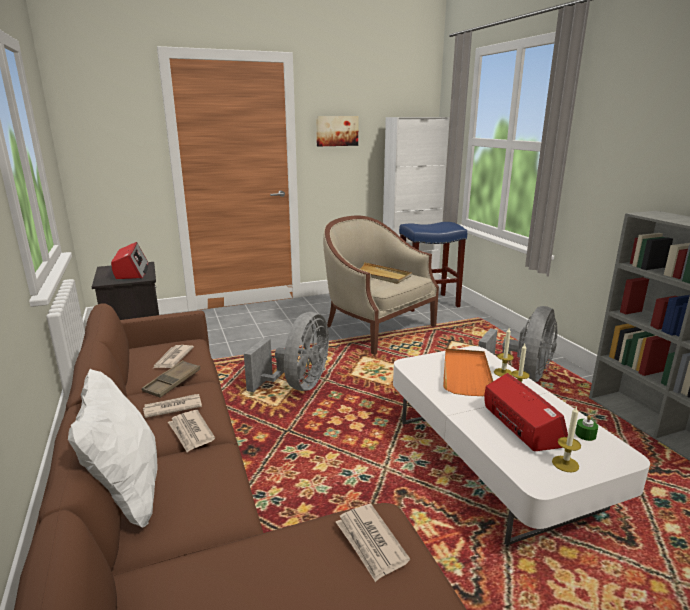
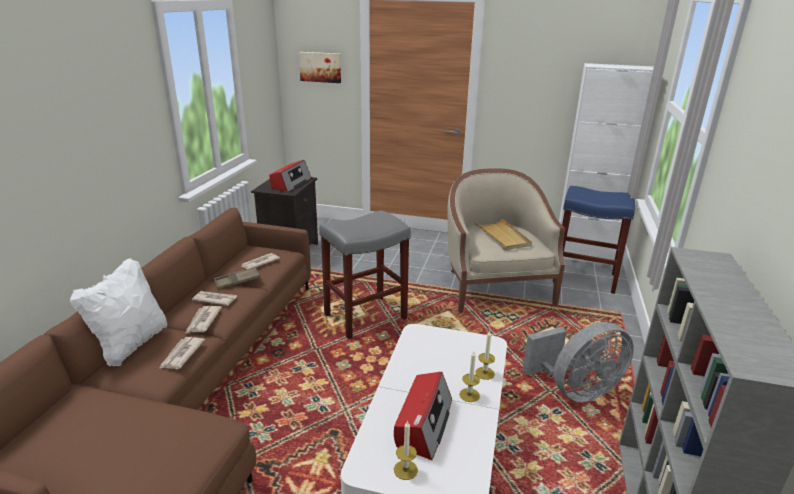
camera: 35 degrees right, 5 degrees up
(298, 385) = (366, 316): grey fan -> grey stool
(336, 131) = (525, 74): picture -> picture (320, 67)
(370, 543) = (186, 438): newspaper -> newspaper (181, 355)
(466, 374) = (450, 360): orange tray -> none
(585, 434) = (464, 459): green candle -> none

